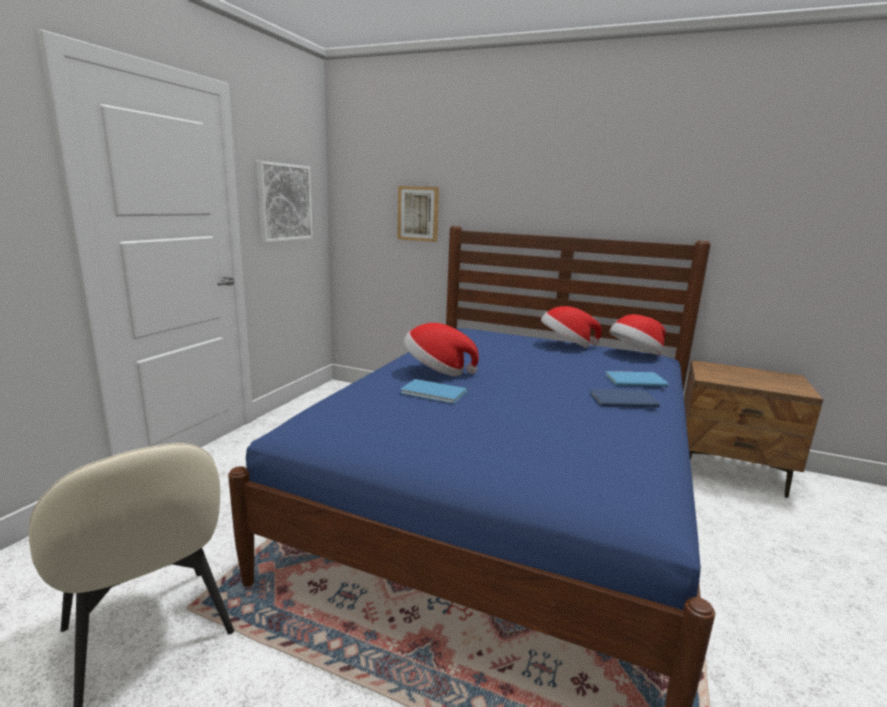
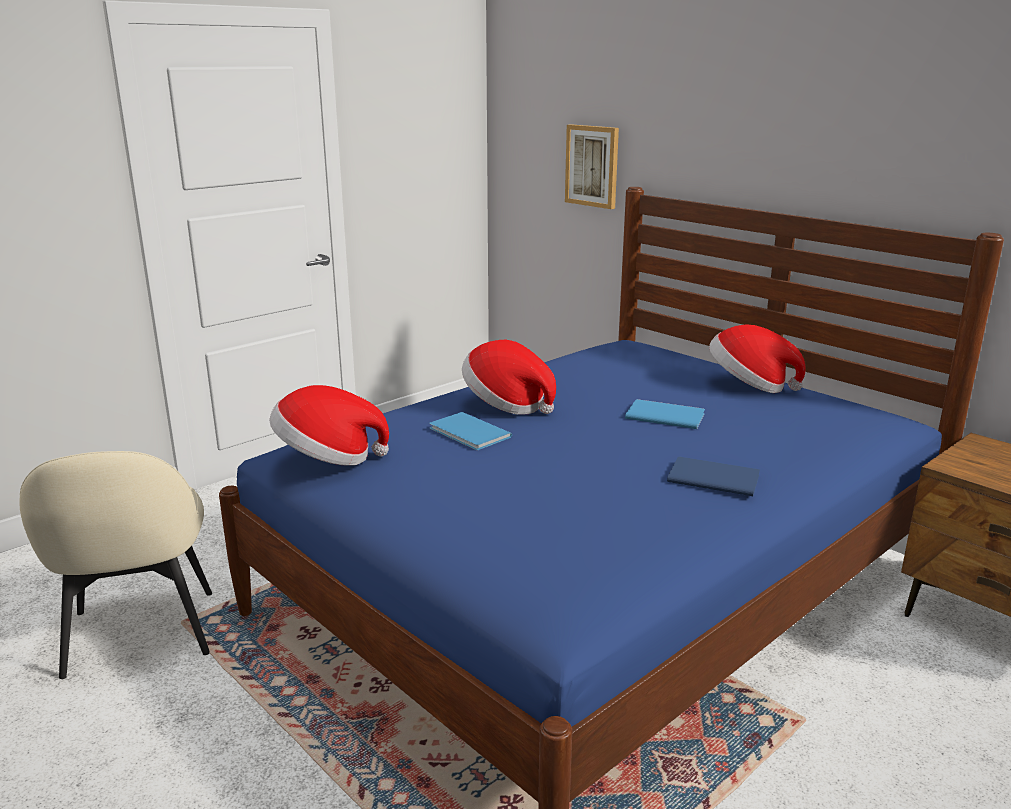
camera: 25 degrees right, 5 degrees up
(284, 202) = (412, 152): picture -> none
(633, 380) = (776, 452): blue book -> blue book (663, 415)
(635, 355) = (848, 413): hat -> hat (327, 458)

